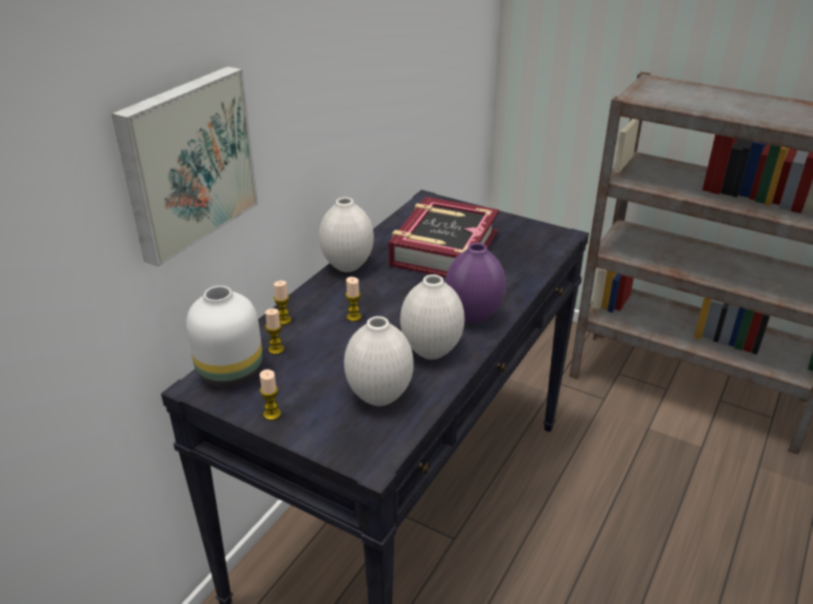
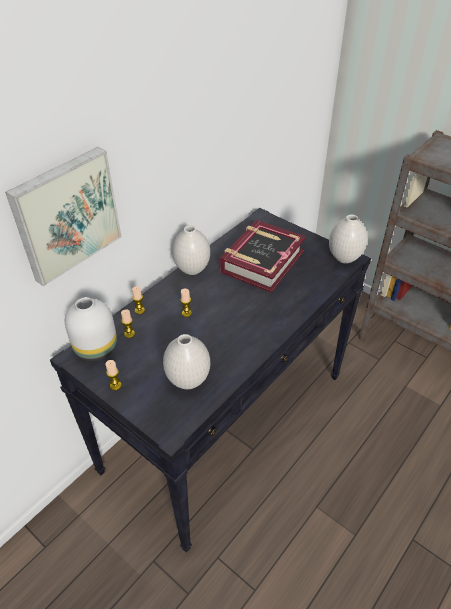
camera: 10 degrees right, 10 degrees up
(432, 351) = (232, 348): white vase -> white vase (345, 258)
(473, 316) = (268, 322): purple vase -> none

